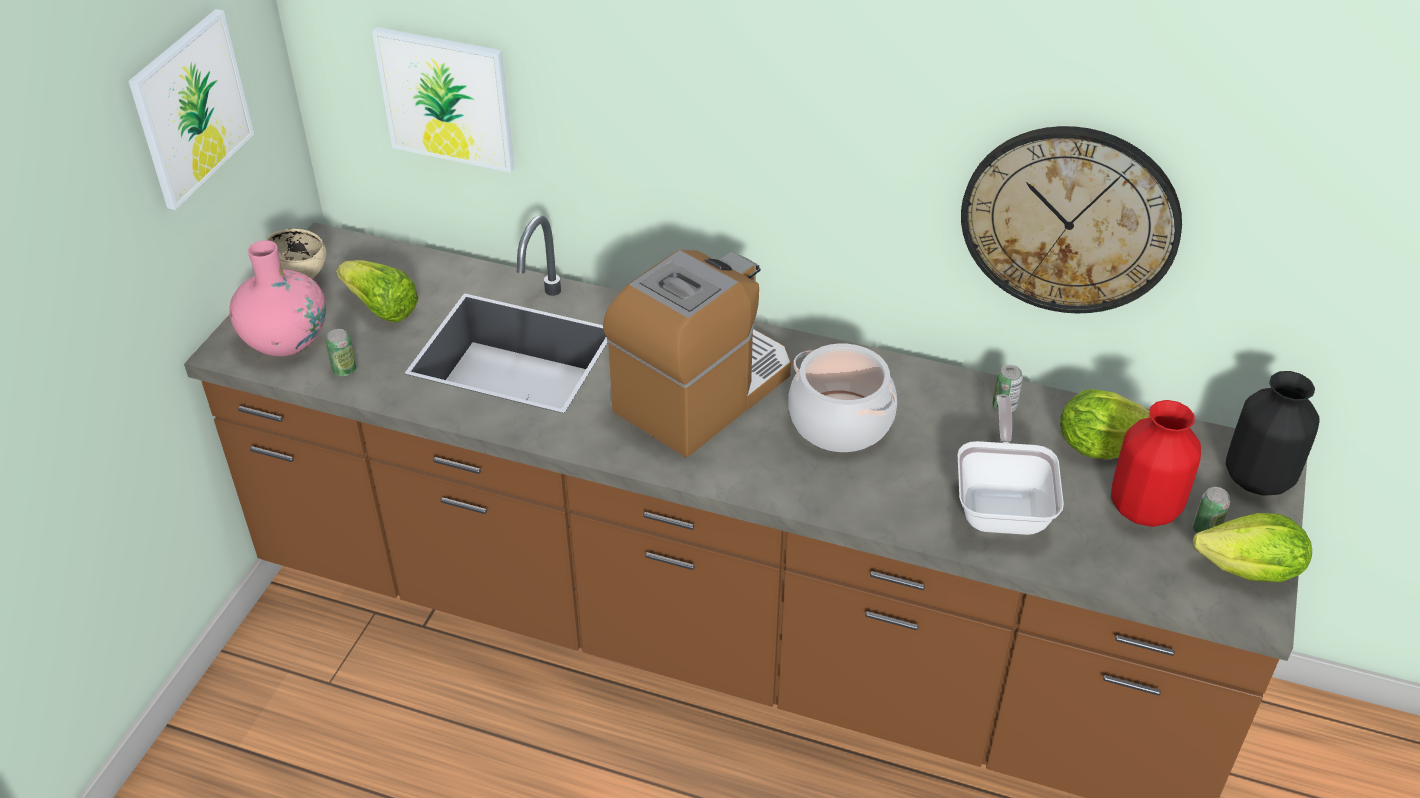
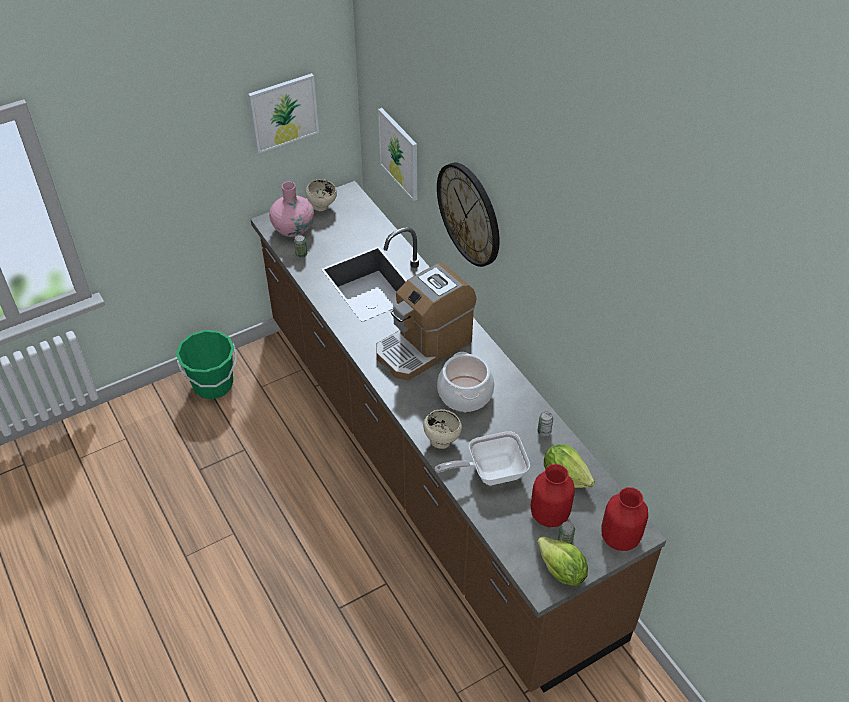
camera: 40 degrees right, 5 degrees up
(234, 734) = (213, 384): none -> green bucket
(381, 308) = (340, 235): lettuce -> none
(703, 392) = (424, 346): coffee machine -> coffee machine turned 150 degrees clockwise
(885, 506) = (441, 440): none -> beige bowl
(1003, 504) = (490, 472): frying pan -> frying pan turned 150 degrees counterclockwise
(1069, 220) = (590, 356): wall clock -> wall clock (469, 214)
(1257, 477) = (620, 537): black vase -> red vase

